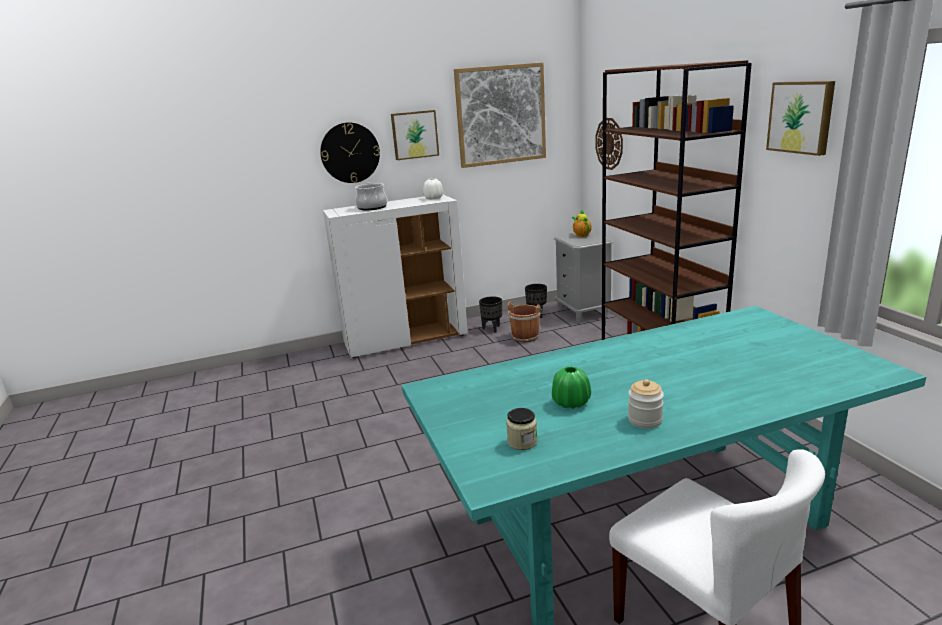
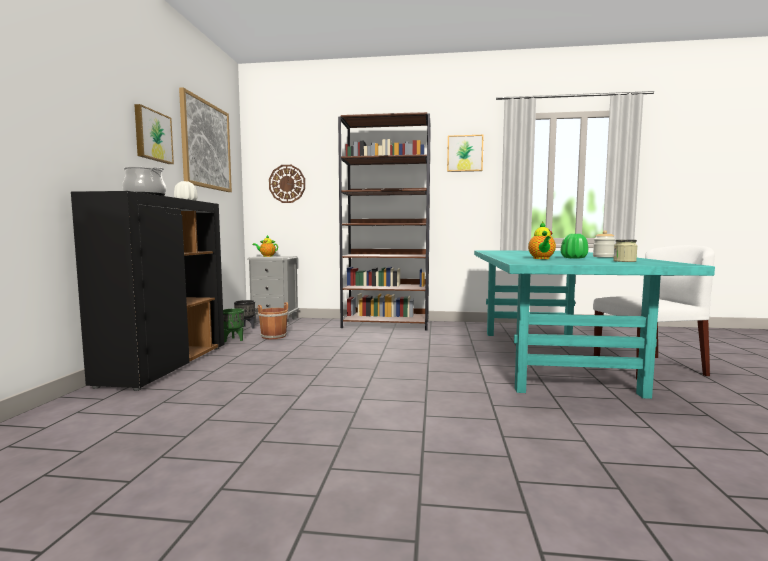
camera: 65 degrees left, 15 degrees down
(350, 153) = (96, 130): wall clock -> none
(406, 340) = (165, 365): white cabinet -> black cabinet
(492, 329) = (233, 340): black planter -> green planter
(528, 385) = (541, 258): none -> teapot

